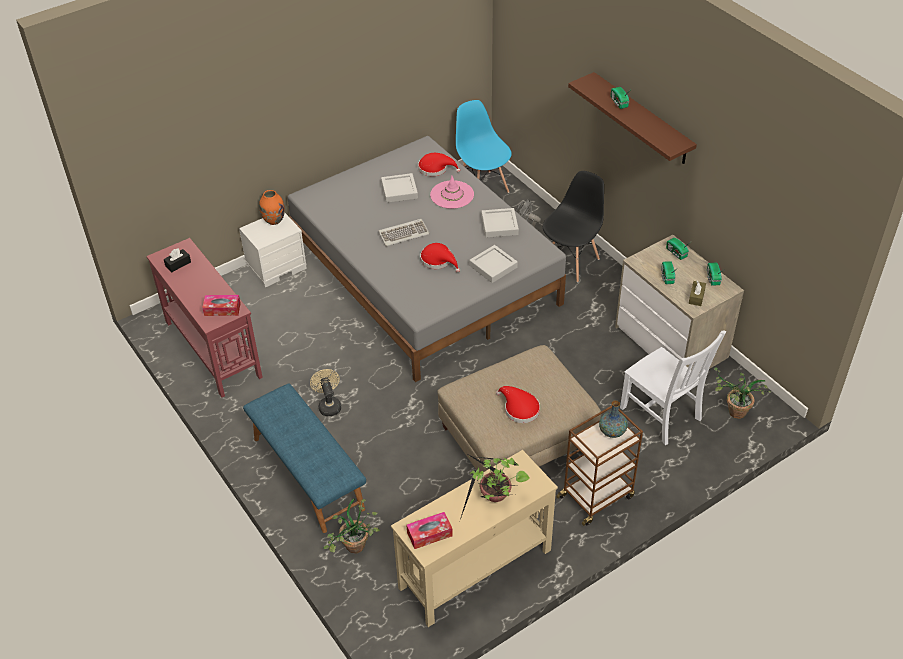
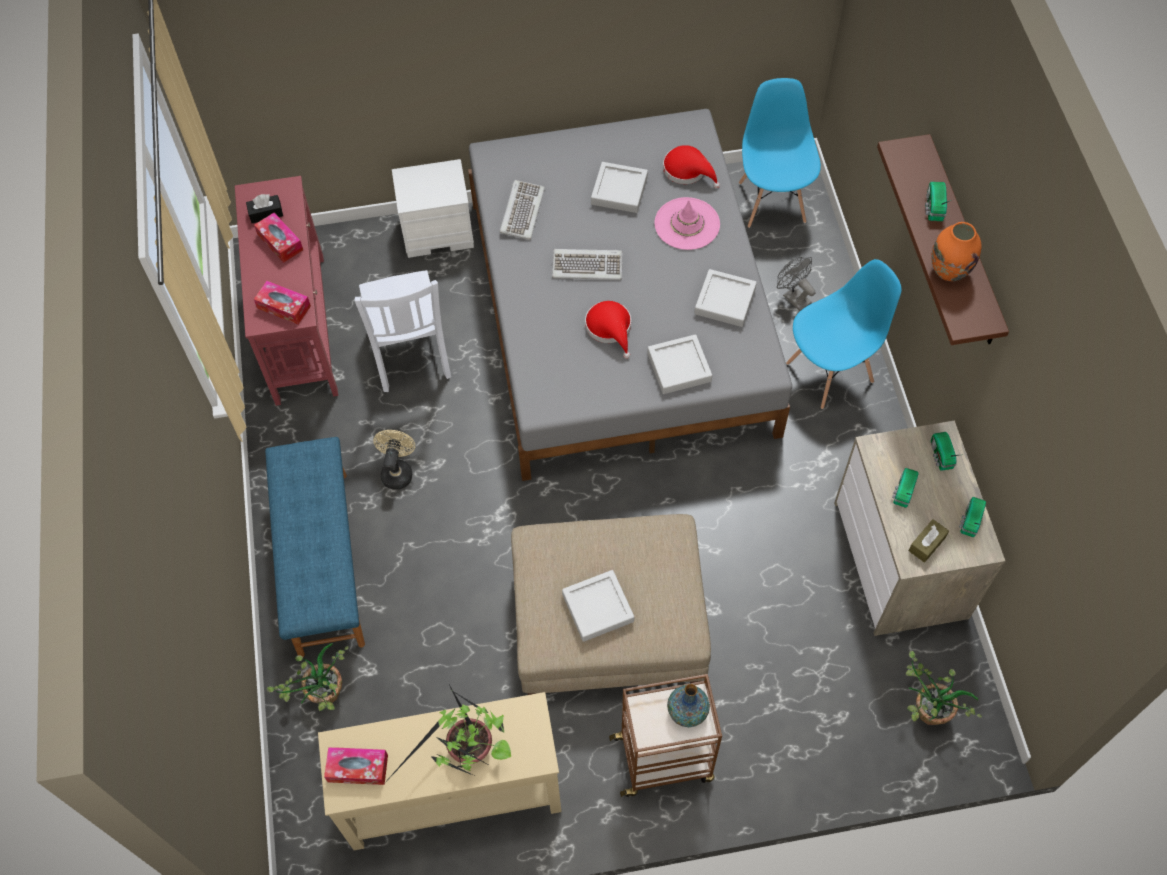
camera: 25 degrees right, 15 degrees up
(198, 276) = (280, 242): none -> tissue box
(274, 220) = (441, 173): orange vase -> orange vase (949, 270)
(344, 219) = (521, 211): none -> keyboard
(519, 409) = (598, 608): red hat -> grey tray
(571, 262) = (830, 372): black chair -> blue chair
(662, 415) = (822, 672): white chair -> white chair (410, 354)

